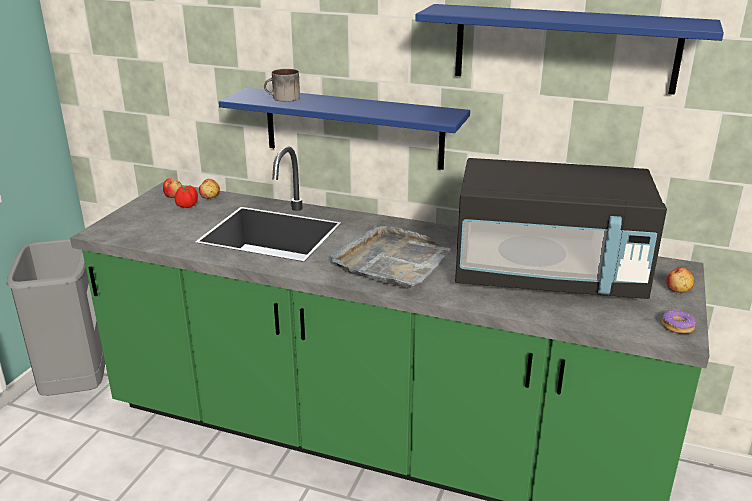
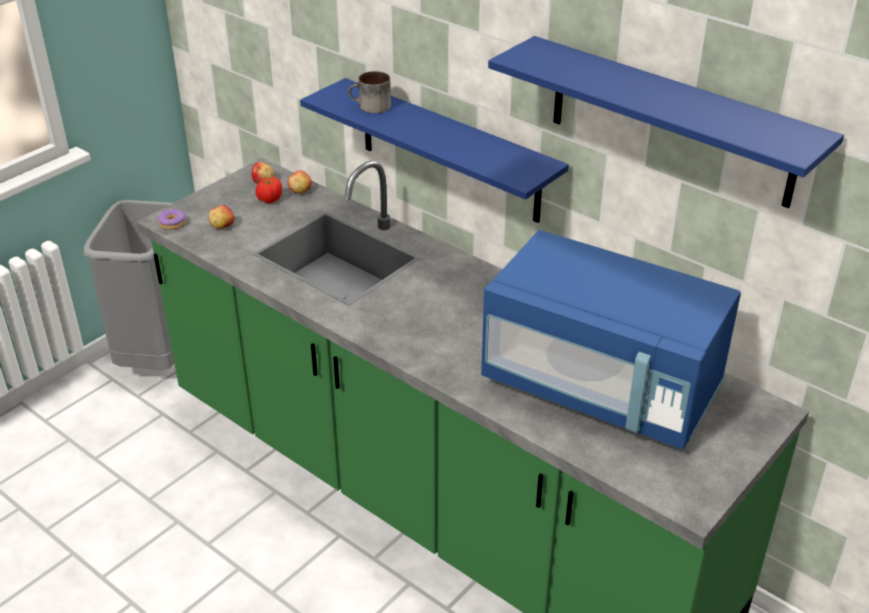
camera: 20 degrees right, 10 degrees up
(392, 261) = (441, 326): grey tray -> none
(548, 277) = (601, 388): black microwave -> blue microwave
(677, 326) = (698, 491): donut -> donut (172, 223)
(678, 290) = (742, 443): apple -> apple (222, 226)

